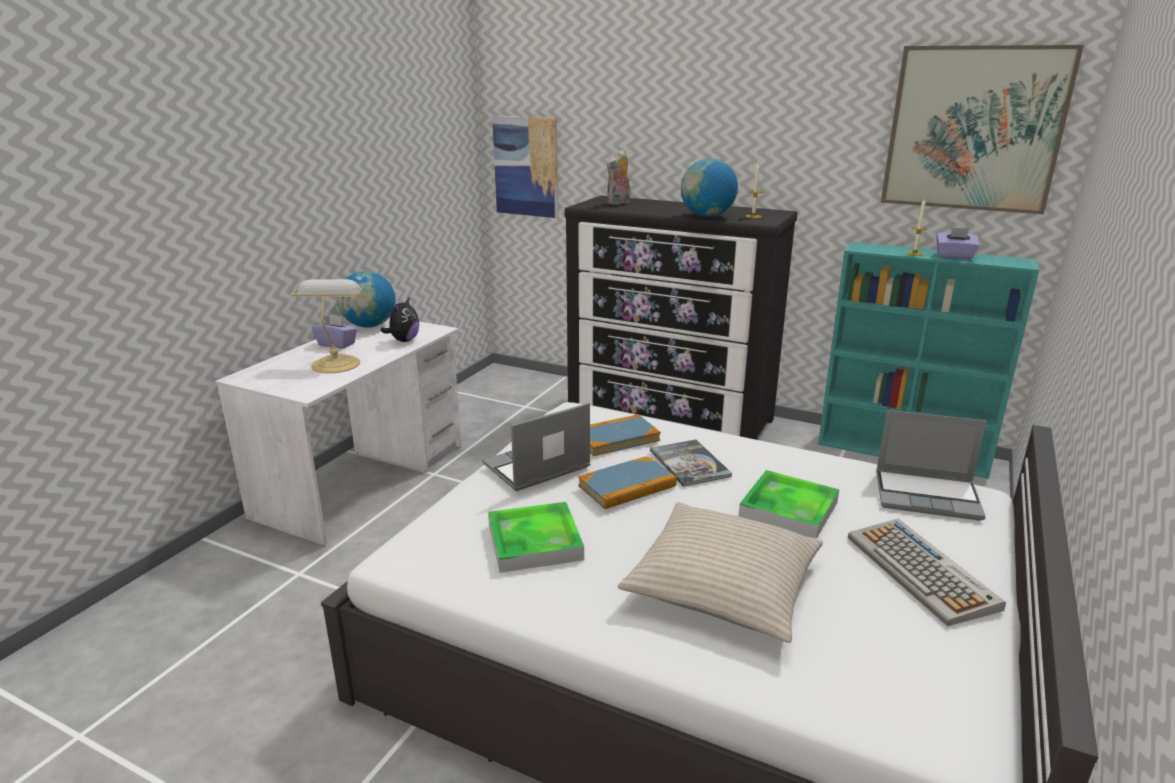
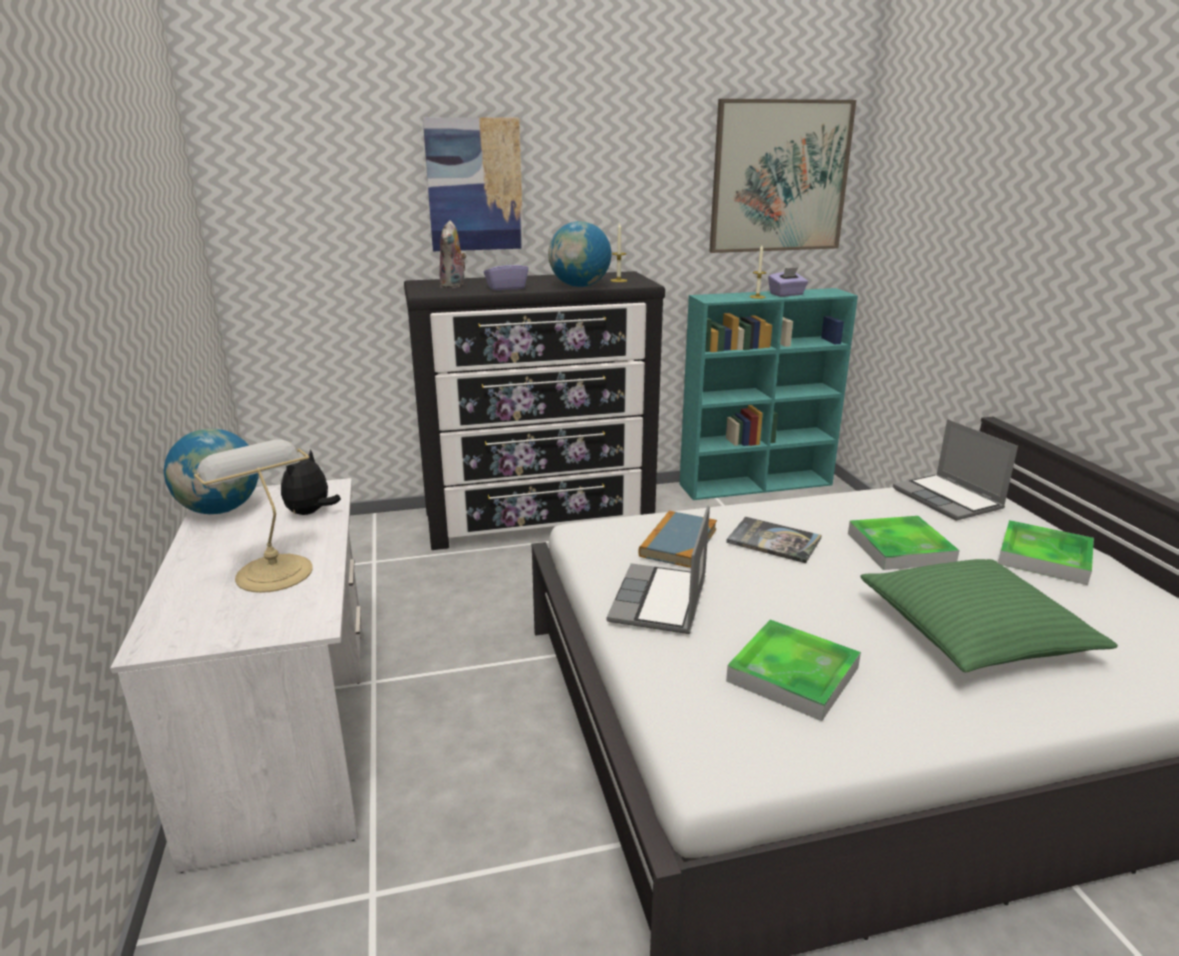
camera: 40 degrees left, 0 degrees up
(337, 344) = (220, 547): purple tissue box -> purple tissue box (506, 288)
(404, 340) = (310, 513): plush toy -> plush toy turned 135 degrees counterclockwise
(526, 166) = (285, 255): picture -> picture (474, 185)
(627, 486) = (767, 583): book -> none
(723, 584) = (974, 631): beige pillow -> green pillow
(922, 572) = (1044, 557): keyboard -> tray
(928, 495) = (949, 499): laptop -> laptop turned 90 degrees clockwise

